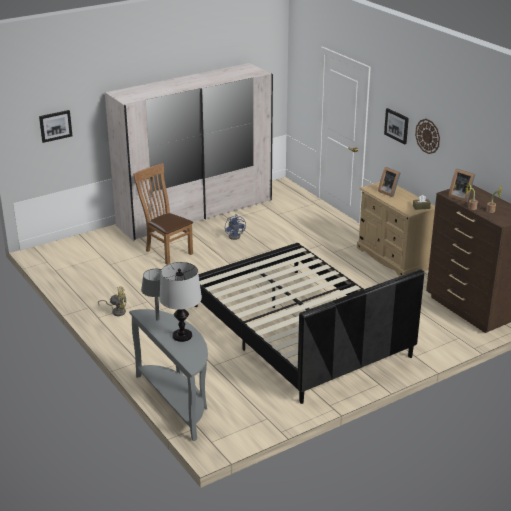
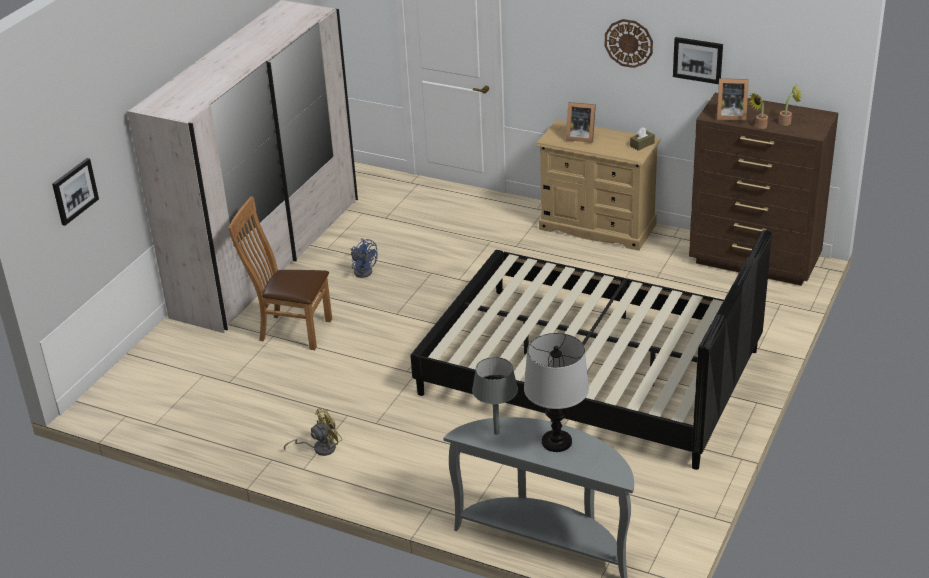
camera: 30 degrees left, 5 degrees up
(397, 126) = (565, 39): picture -> picture (698, 60)

